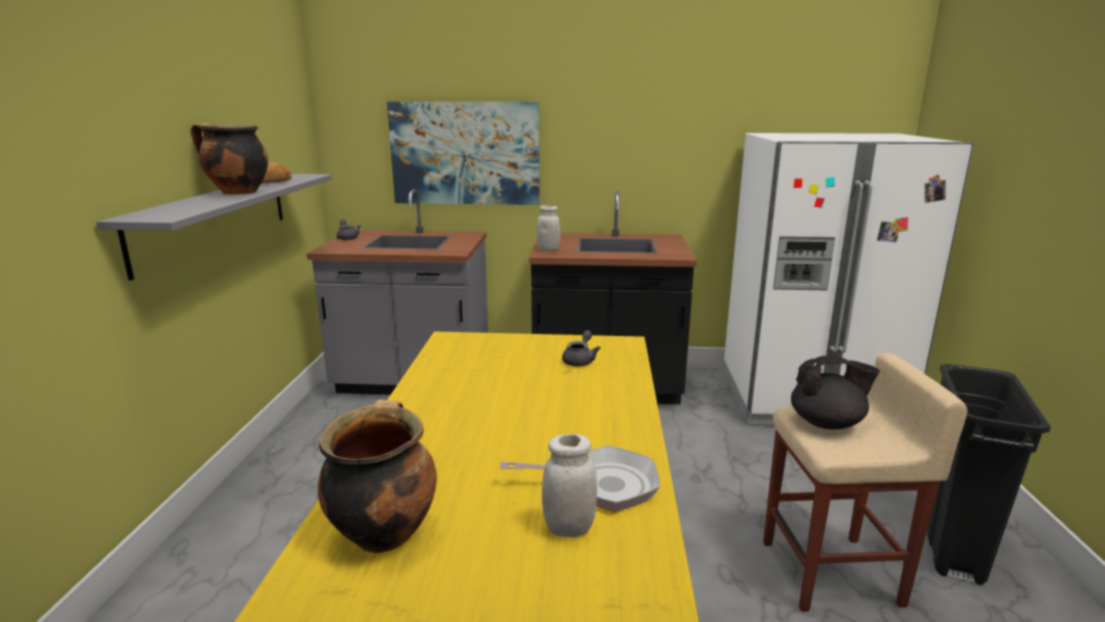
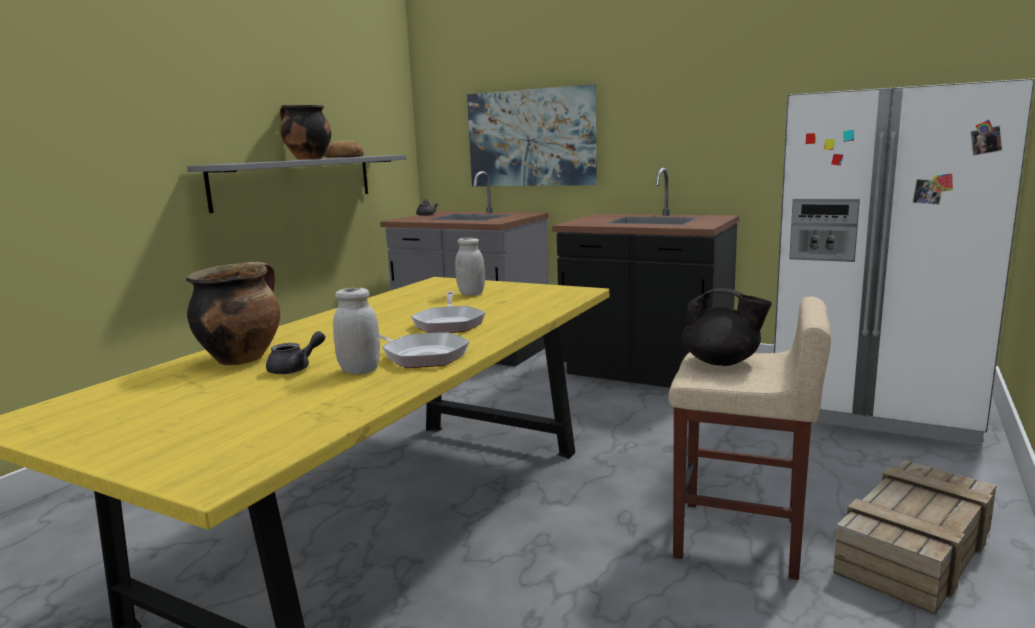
camera: 25 degrees right, 5 degrees down
(548, 250) = (579, 222): white jar -> white jar (471, 294)
(559, 418) = (449, 323): none -> frying pan
(580, 360) = (523, 297): grey teapot -> grey teapot (295, 368)
(951, 547) = (914, 548): black trash can -> crate

